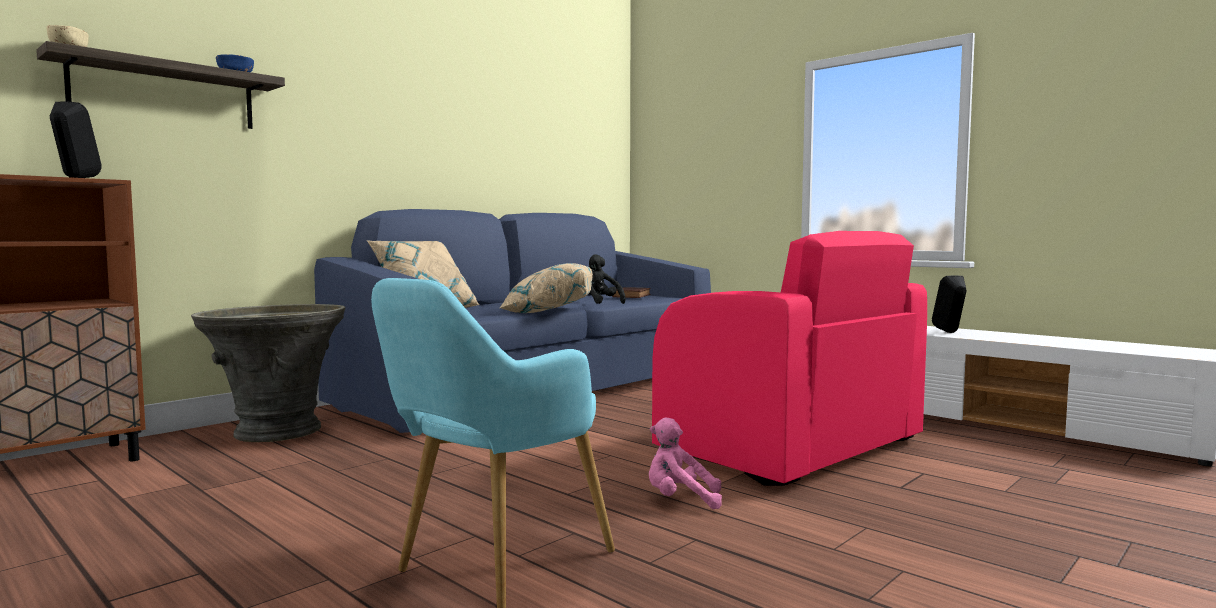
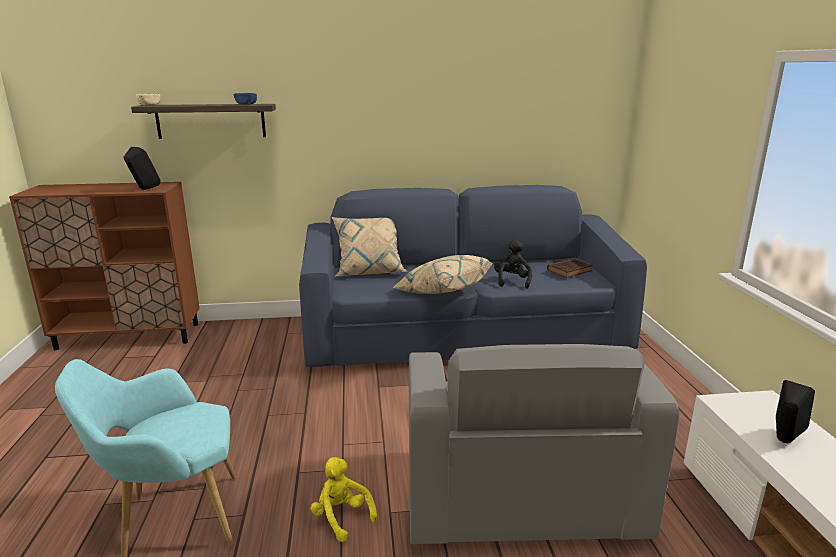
camera: 40 degrees right, 15 degrees up
(276, 432) = (265, 337): grey planter -> none
(680, 500) = (342, 517): pink plush toy -> yellow plush toy
(791, 448) = (518, 496): pink armchair -> grey armchair

